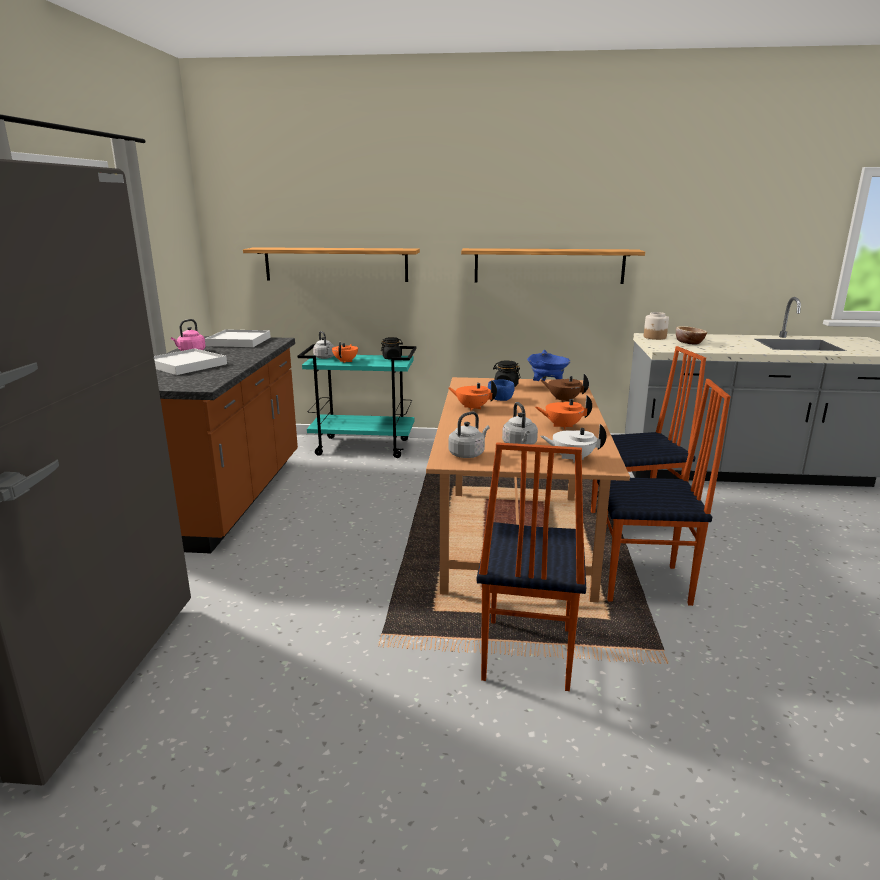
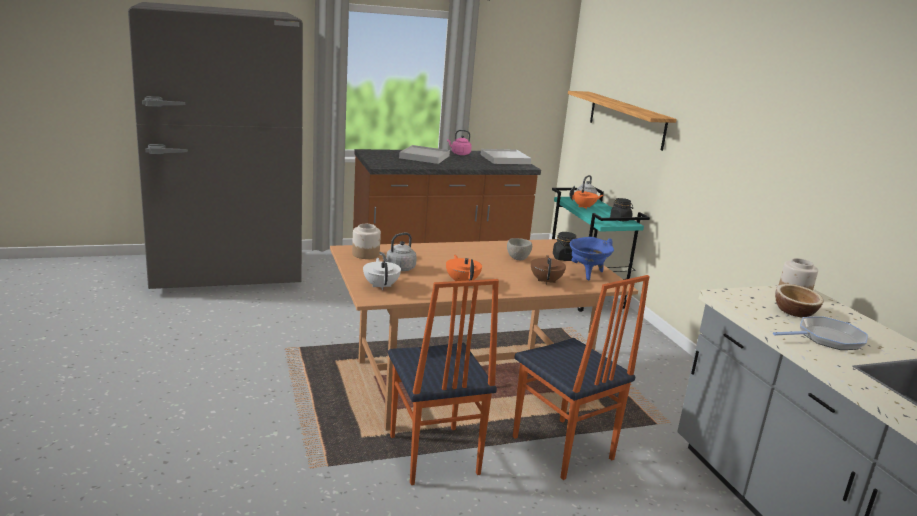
camera: 65 degrees right, 0 degrees up
(468, 454) = (366, 254): grey kettle -> jar
(472, 407) = (481, 250): orange teapot -> none
(500, 399) = (517, 258): blue bowl -> grey bowl
(525, 654) = (298, 402): chair -> none
(549, 266) = (768, 169): shelf -> none
(733, 345) = (826, 338): none -> frying pan

